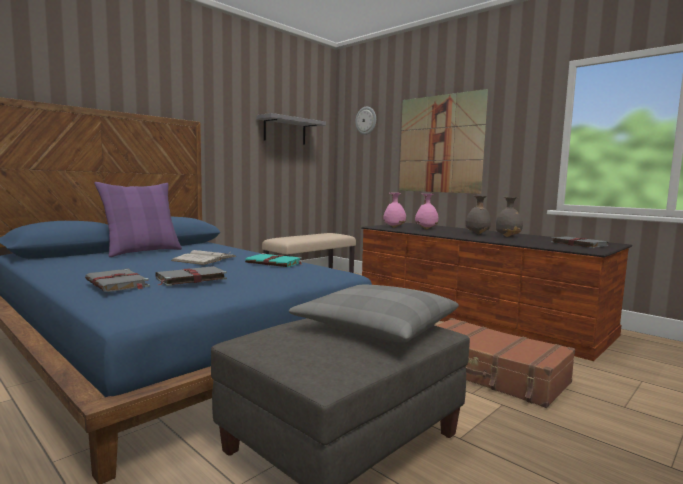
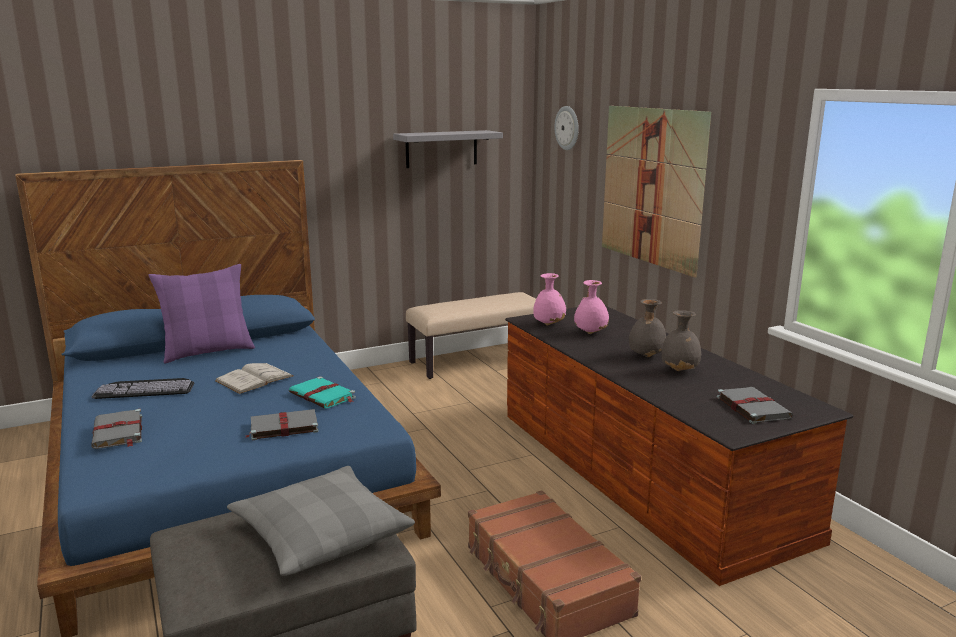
camera: 20 degrees right, 10 degrees up
(111, 266) = (146, 388): none -> keyboard
(190, 278) = (192, 429): grey book -> grey book (282, 427)

